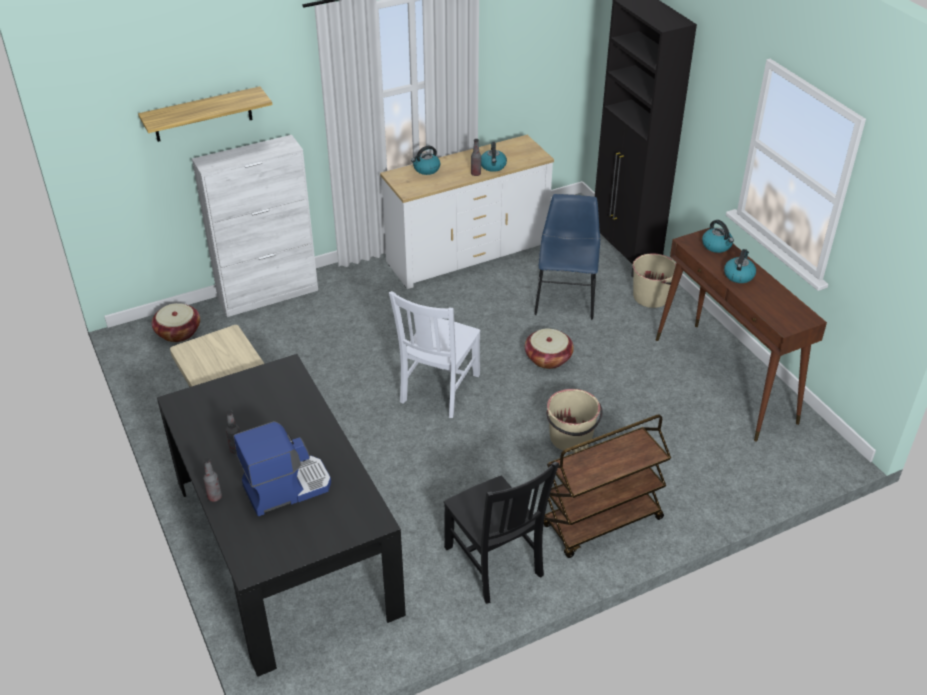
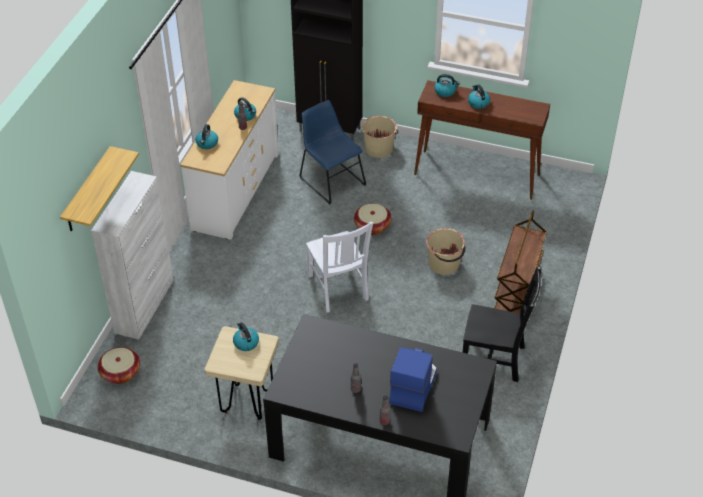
camera: 45 degrees left, 5 degrees up
(232, 349) = (246, 342): none -> kettle

